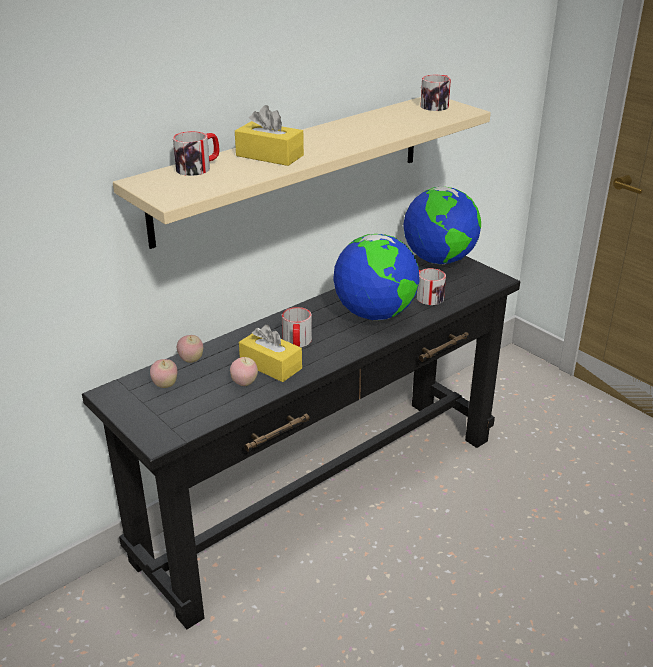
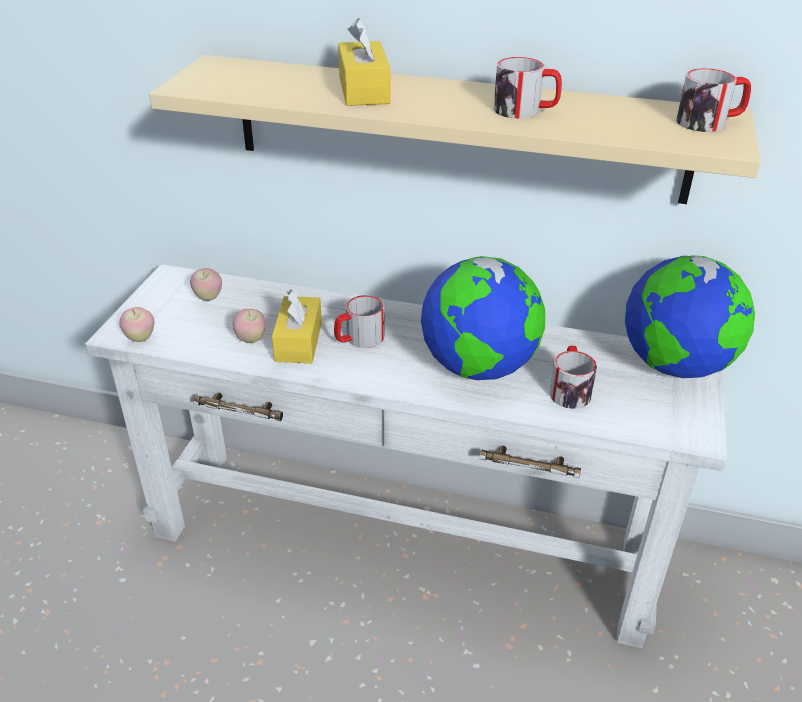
camera: 55 degrees right, 5 degrees up
(191, 360) = (263, 292): apple -> apple (140, 338)
(198, 167) = (283, 72): mug -> mug (525, 111)
(324, 496) = (400, 541): black console table -> white console table

